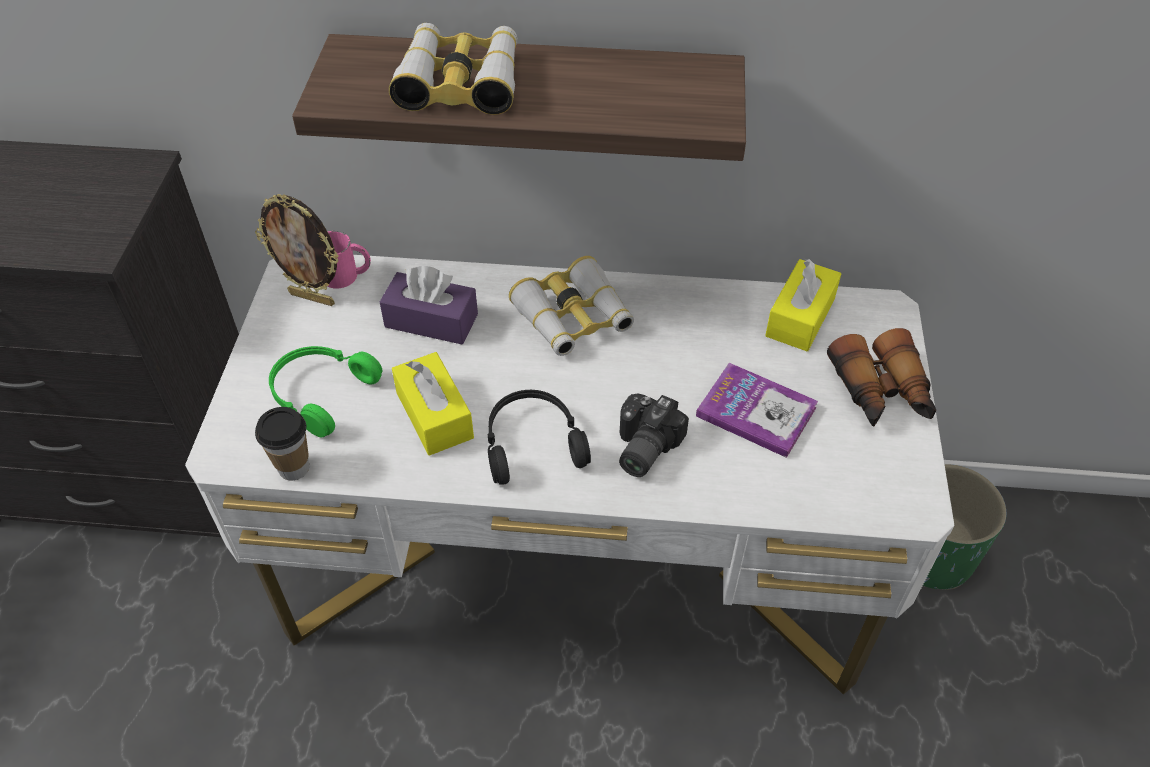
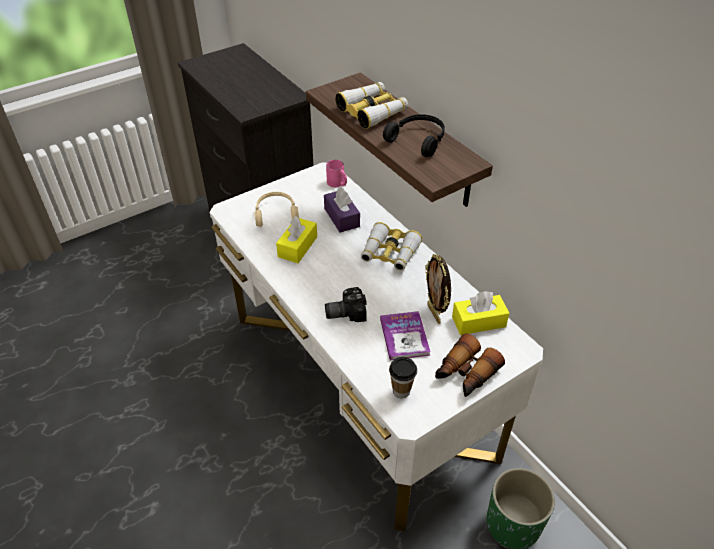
camera: 50 degrees right, 5 degrees down
(294, 468) = (237, 229): cup -> cup (401, 391)
(313, 298) = (317, 183): picture frame -> picture frame (434, 314)
(320, 393) = (276, 213): green headphones -> beige headphones
(532, 443) = (313, 280): black headphones -> black headphones (418, 140)

